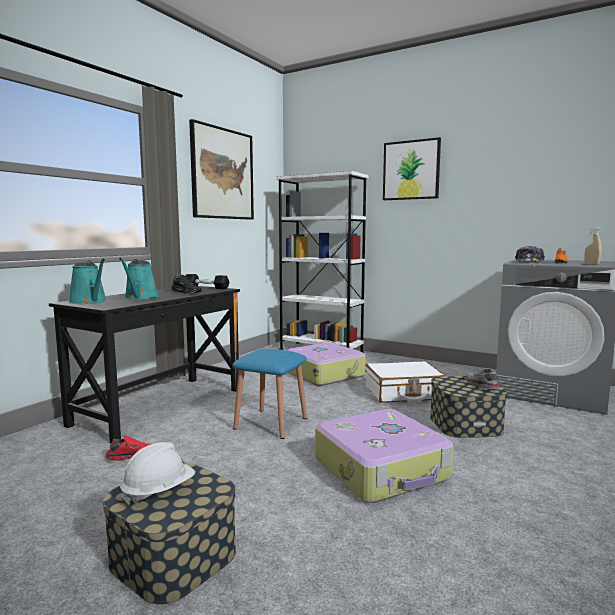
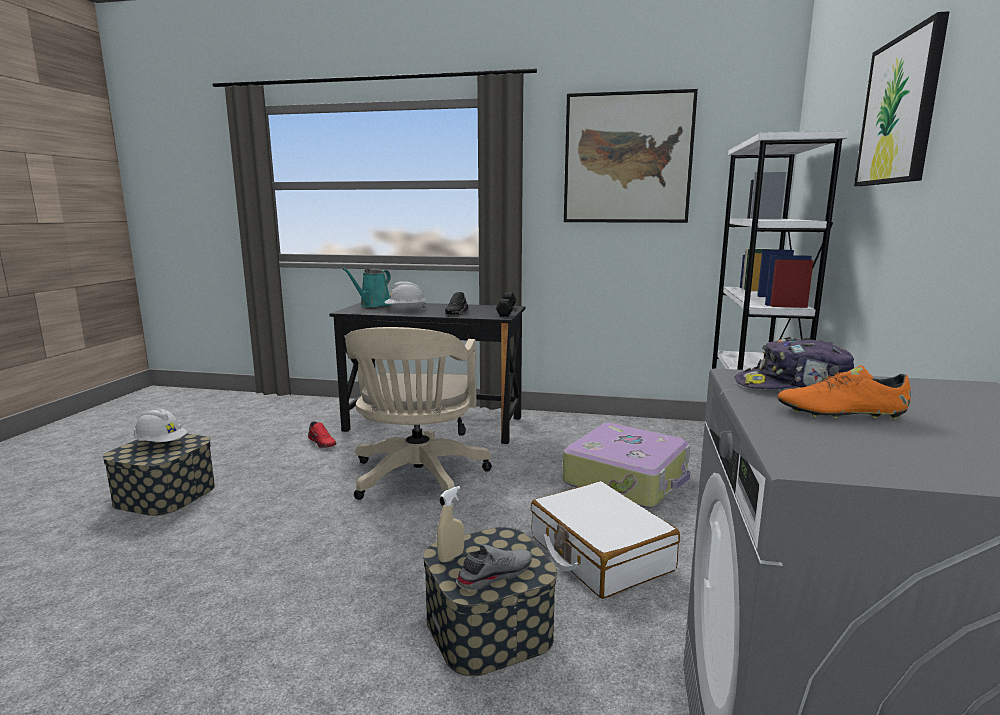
camera: 70 degrees right, 5 degrees up
(140, 298) = (405, 309): turquoise watering can -> white hard hat
(271, 423) = (417, 479): blue stool -> beige office chair
(382, 469) = (308, 563): suitcase -> none
(591, 264) = (837, 445): beige spray bottle -> beige spray bottle (451, 557)

